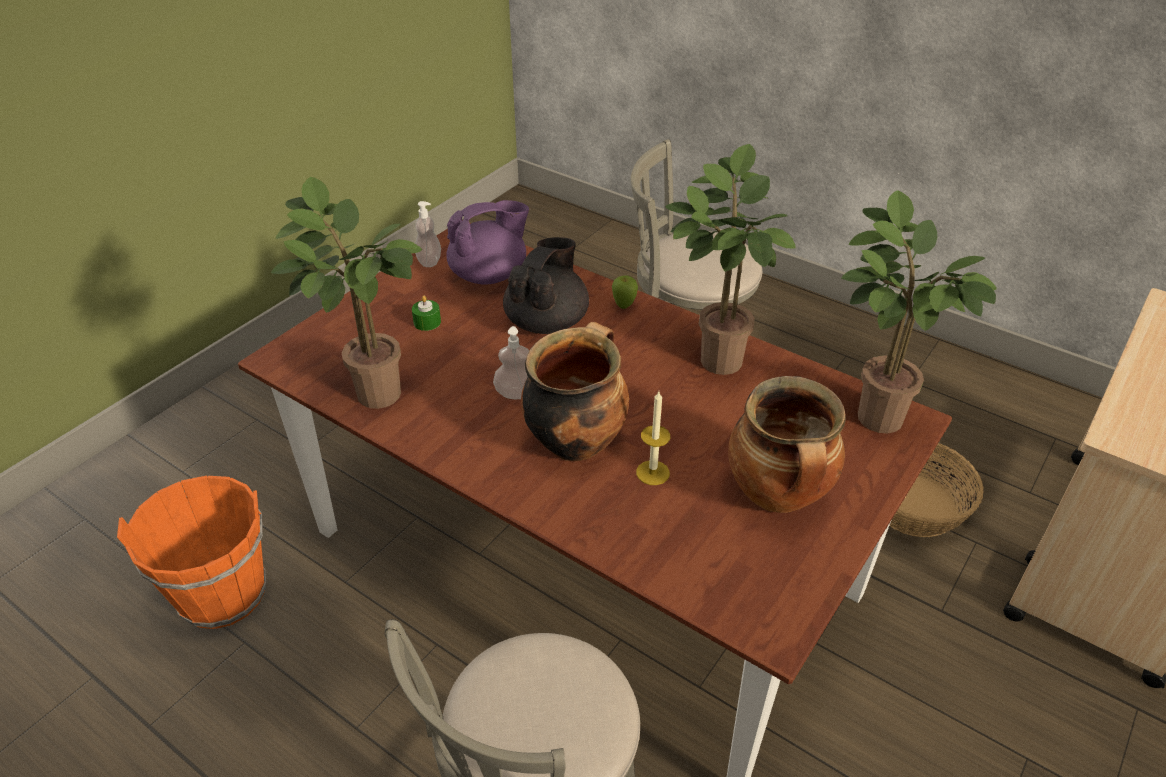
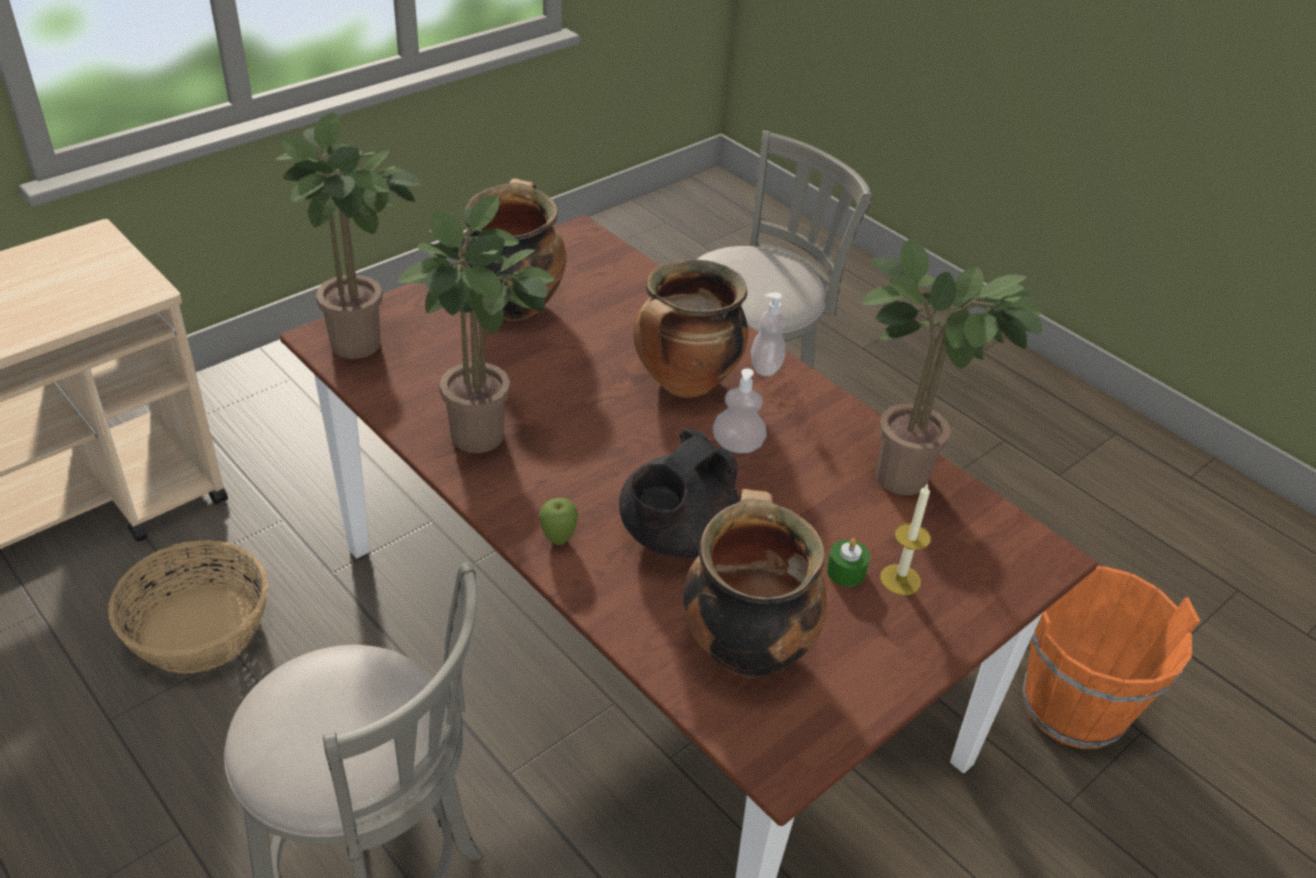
camera: 170 degrees left, 0 degrees up
(429, 261) = (845, 702): soap dispenser -> soap dispenser (765, 367)
(490, 275) = (744, 646): purple teapot -> cooking pot
(652, 472) = (619, 342): candle -> candle (900, 579)

